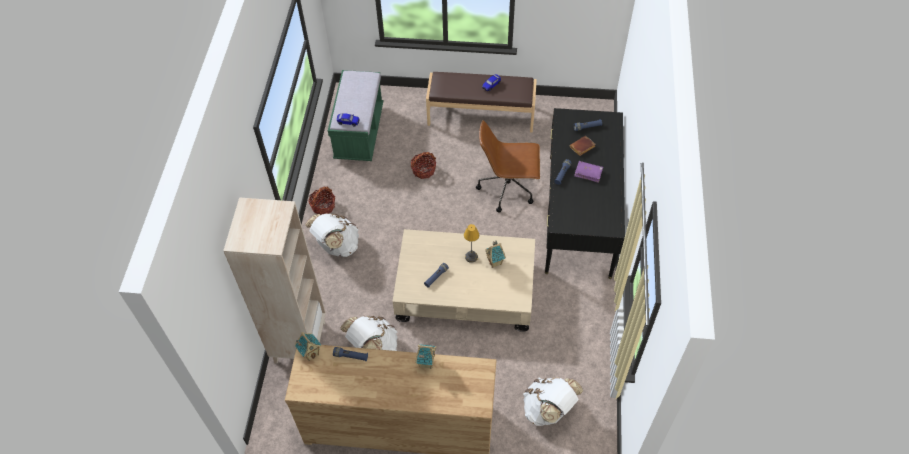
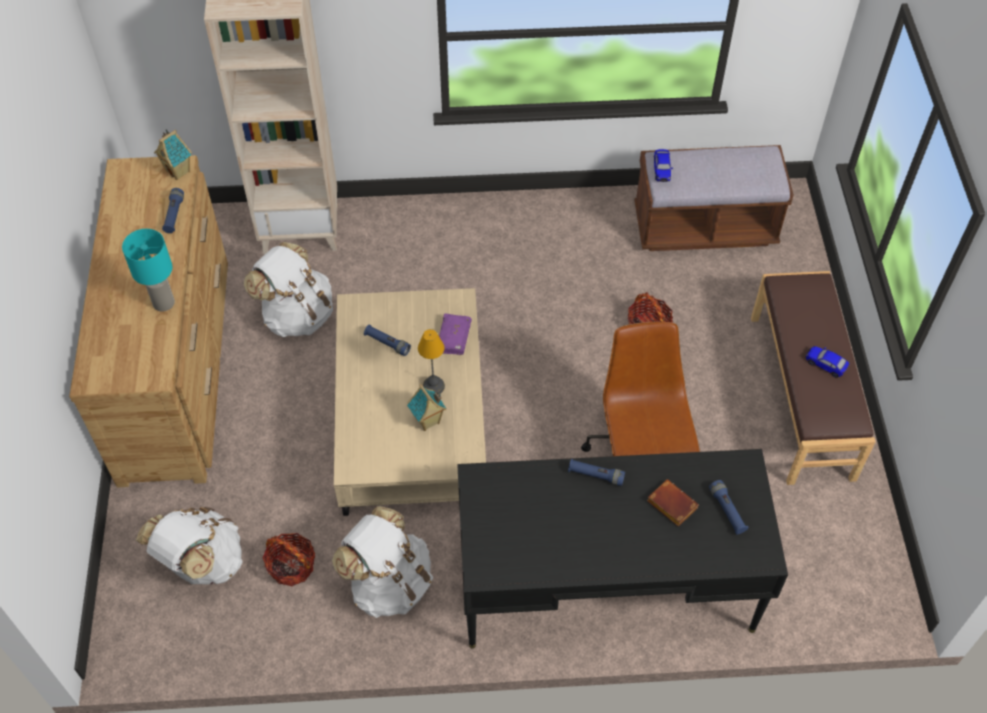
camera: 80 degrees right, 0 degrees up
(323, 206) = (542, 209): basket -> basket (291, 566)
(337, 246) = (471, 240): white backpack -> white backpack (389, 583)
(359, 132) = (704, 227): green bench -> brown bench
(426, 362) = (164, 303): toy house -> turquoise table lamp
(588, 173) = (607, 519): purple book -> purple book (454, 338)

